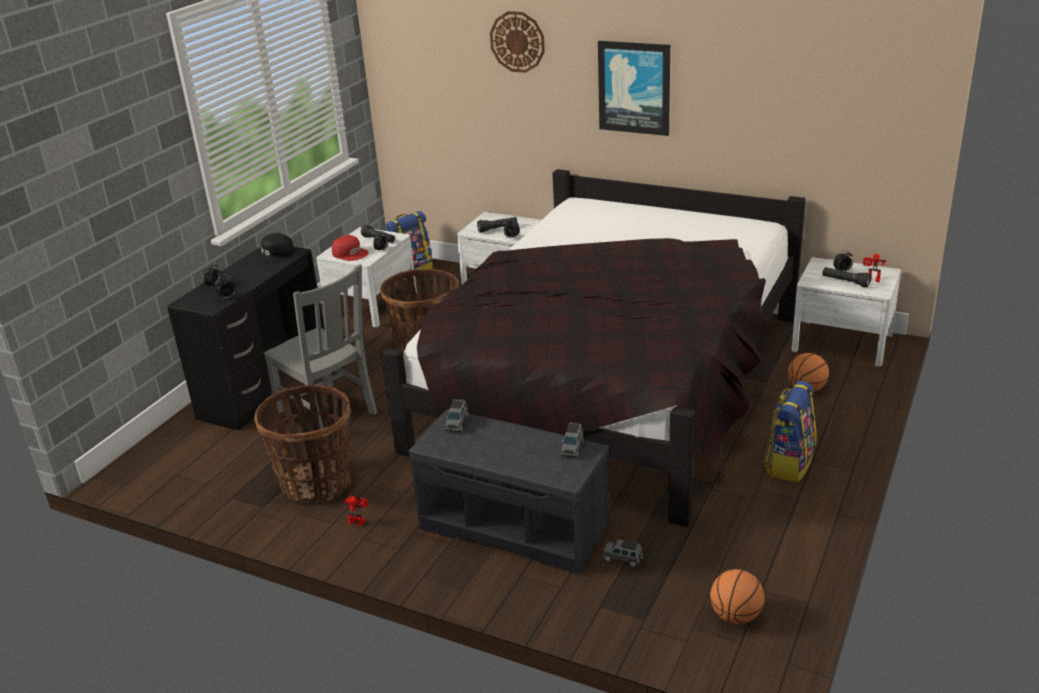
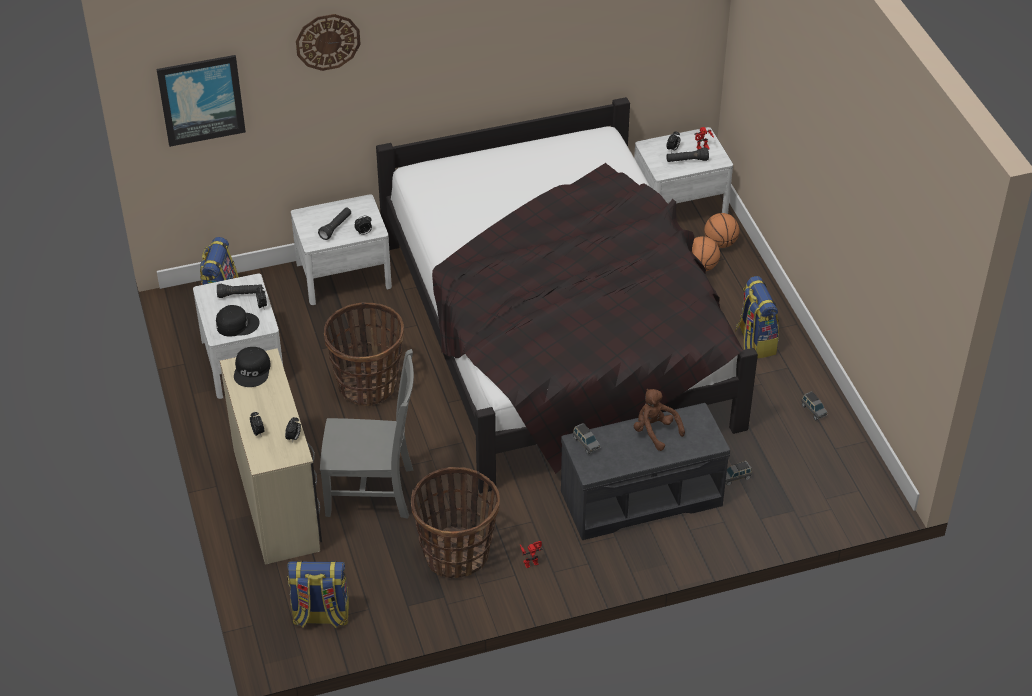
camera: 45 degrees left, 15 degrees up
(173, 469) = (320, 615): none -> backpack
(267, 387) = (278, 499): black desk -> beige desk
(350, 253) = (237, 324): red cap -> black cap
(528, 444) = (655, 431): none -> brown plush toy
(572, 448) = (686, 418): grey toy car -> grey toy car (813, 410)
(634, 87) = (458, 50): picture -> picture (201, 99)
(735, 616) = (839, 475): basketball -> basketball (720, 243)

